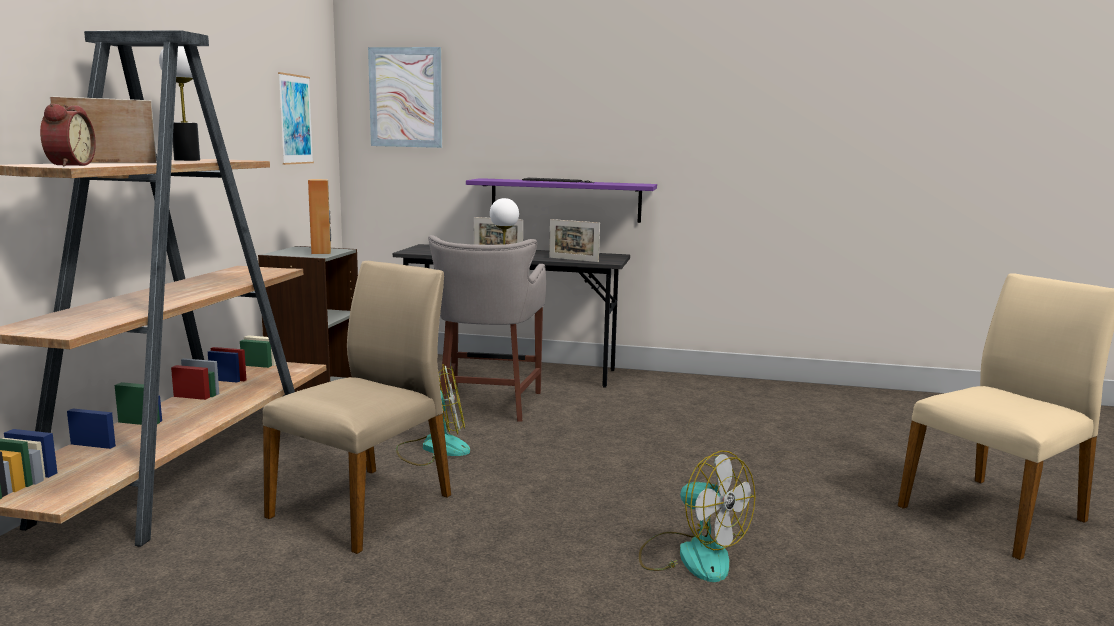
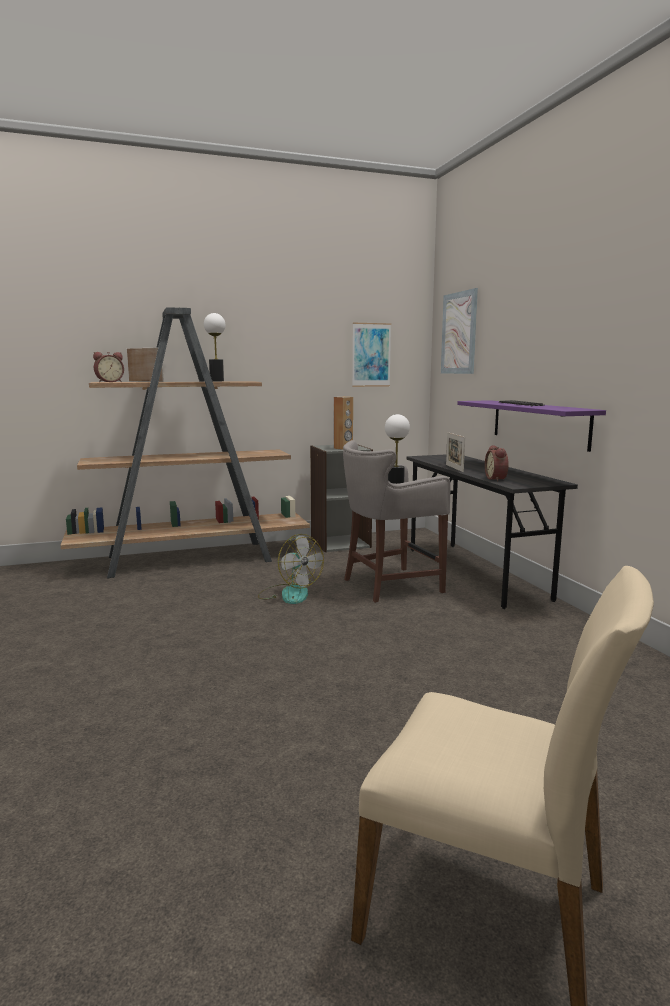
camera: 60 degrees right, 0 degrees up
(365, 505) = (188, 602): beige chair -> none
(573, 259) = (497, 479): picture frame -> alarm clock
(691, 555) = (198, 715): fan -> none

